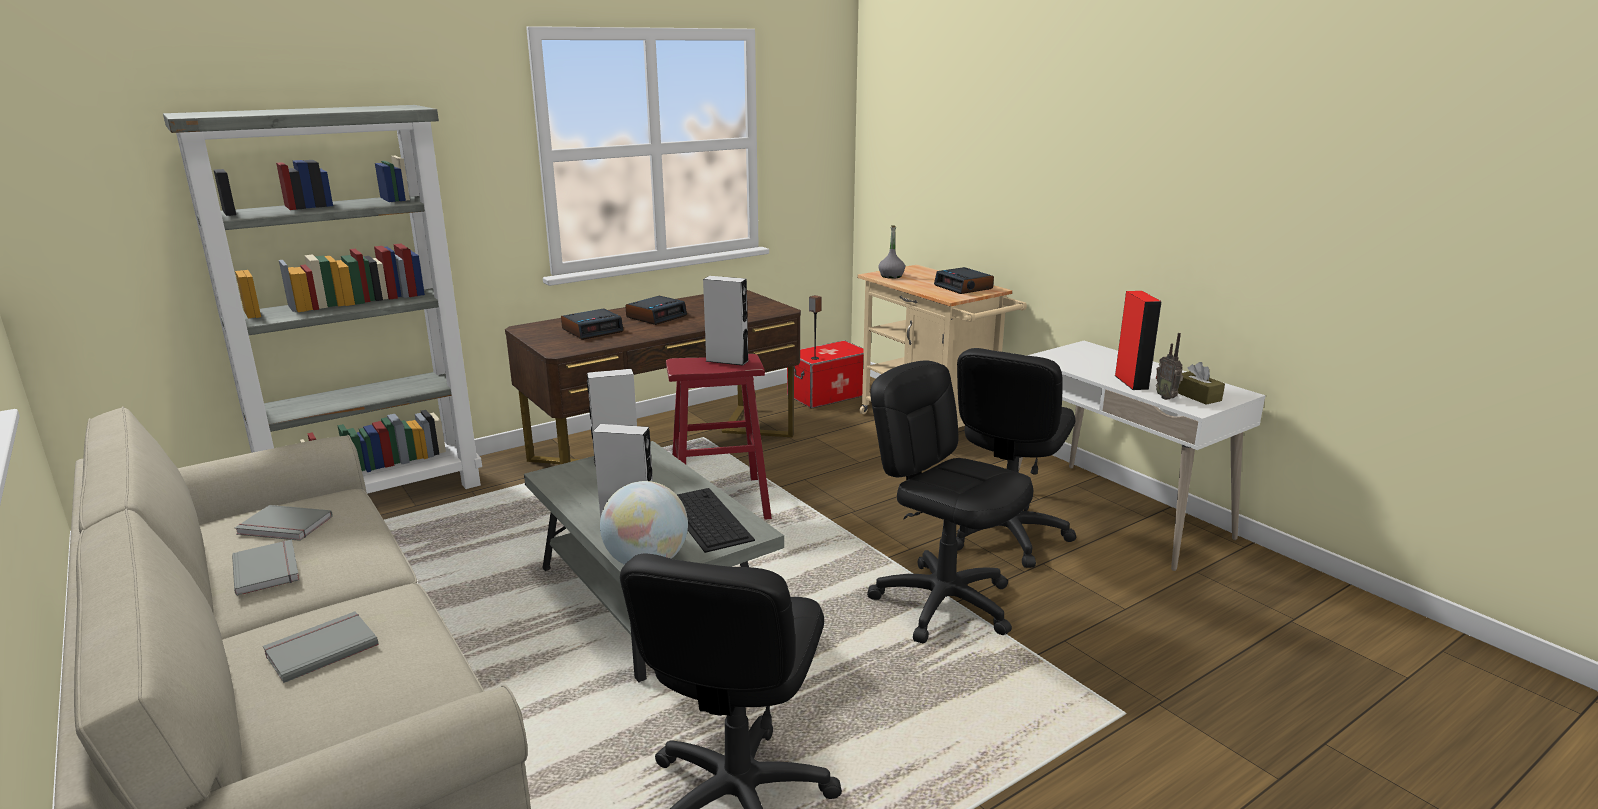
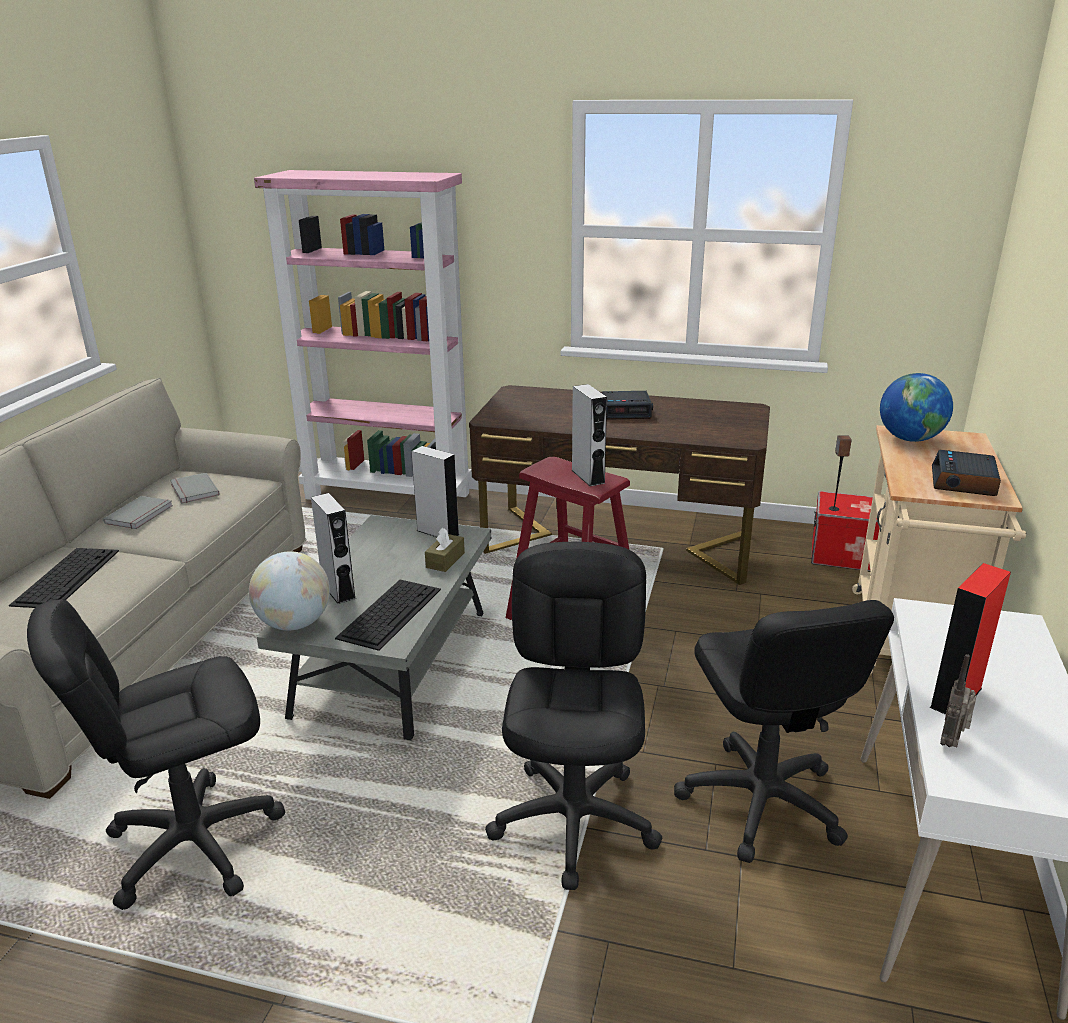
camera: 50 degrees right, 5 degrees up
(320, 648) = (67, 576): grey book -> keyboard
(377, 497) = (389, 495): grey bookcase -> pink bookcase
(593, 330) = (551, 408): alarm clock -> none
(891, 276) = (910, 439): grey bottle -> globe
(1005, 534) = (761, 801): black office chair -> black office chair turned 90 degrees counterclockwise
(1196, 396) = (1005, 765): brown tissue box -> brown tissue box (445, 560)

